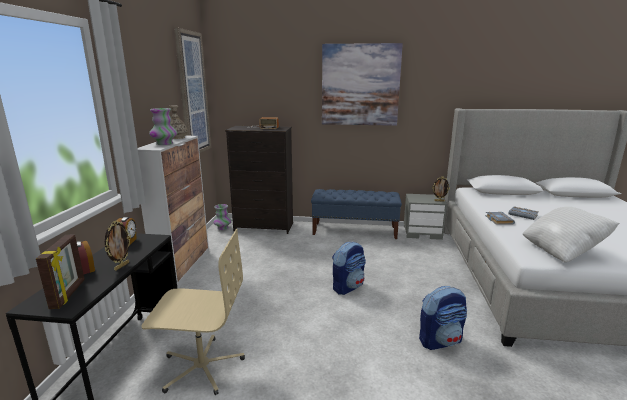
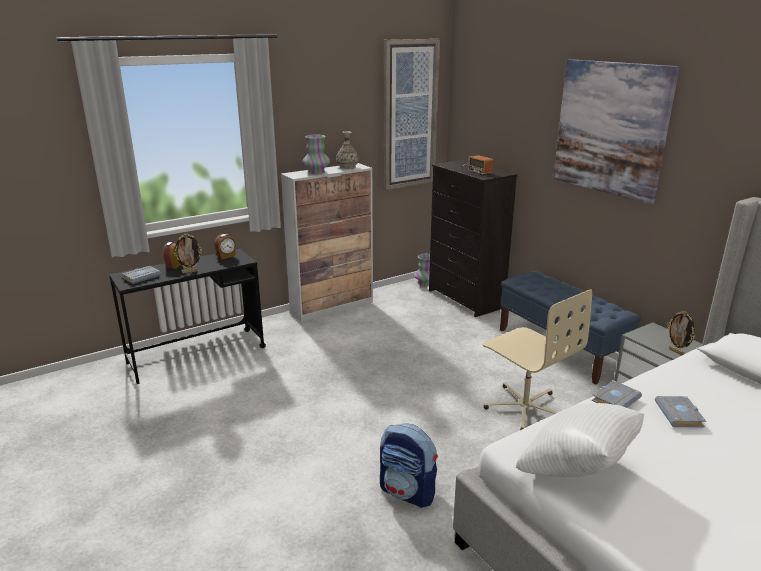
camera: 50 degrees right, 5 degrees up
(69, 294) = (142, 277): picture frame -> grey book
(201, 366) = (227, 383): beige office chair -> beige office chair (525, 407)
(348, 287) = (426, 397): backpack -> none

